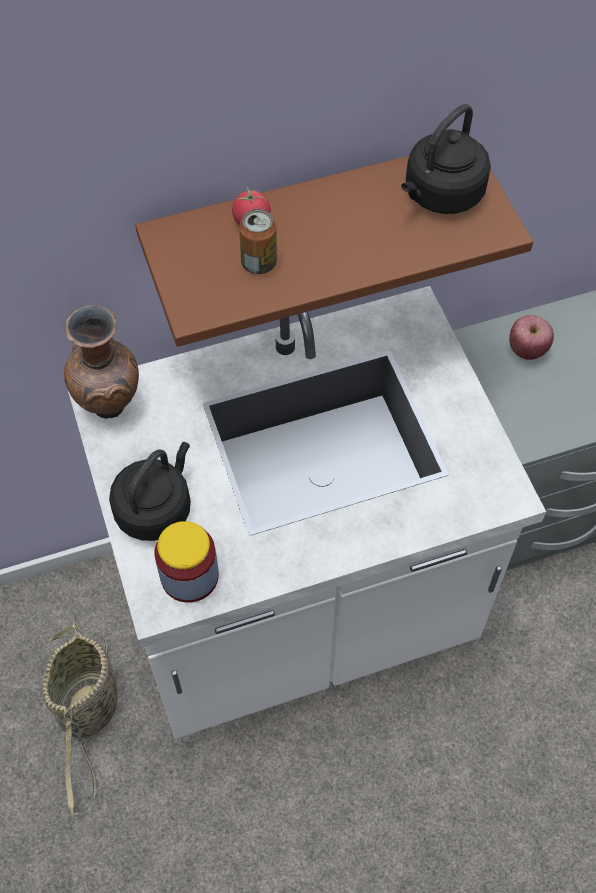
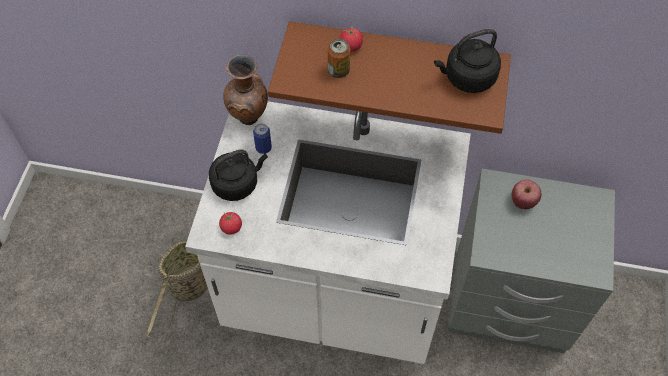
camera: 30 degrees right, 0 degrees up
(160, 439) = (263, 148): none -> can
(189, 576) = (231, 227): jar -> tomato

